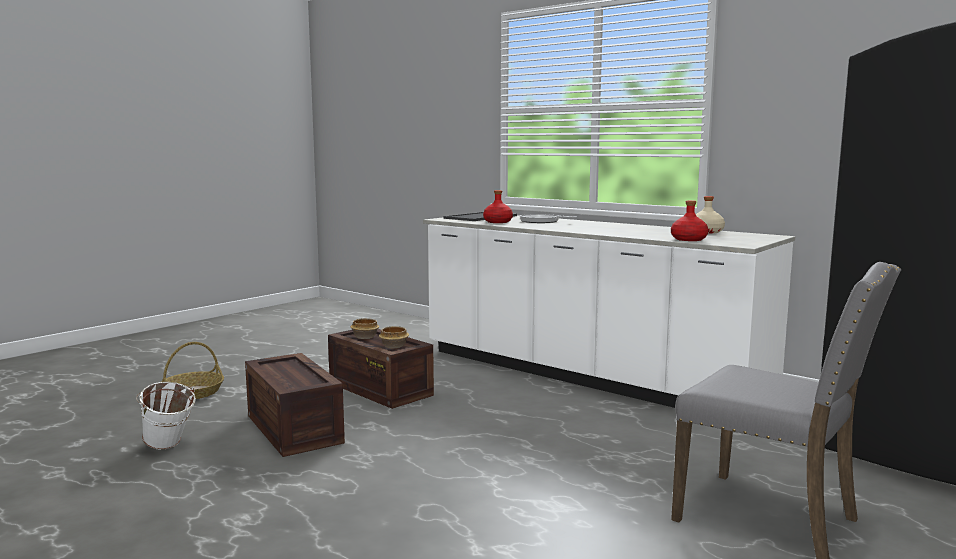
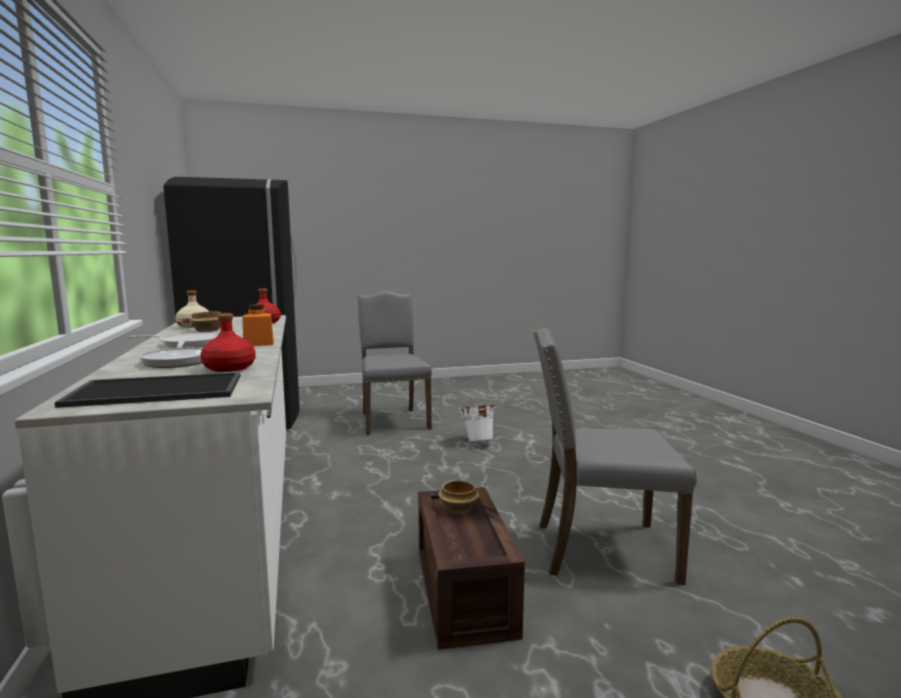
camera: 145 degrees left, 0 degrees up
(168, 447) = (741, 566): white bucket -> white bucket (478, 442)
(296, 429) = (600, 550): crate -> grey chair
(364, 337) = (472, 544): bowl -> bowl (207, 331)
(560, 229) = (258, 344): none -> orange jar
(601, 225) = (188, 344): none -> frying pan

